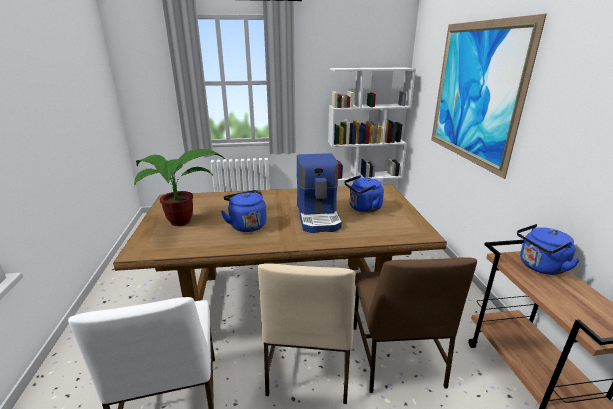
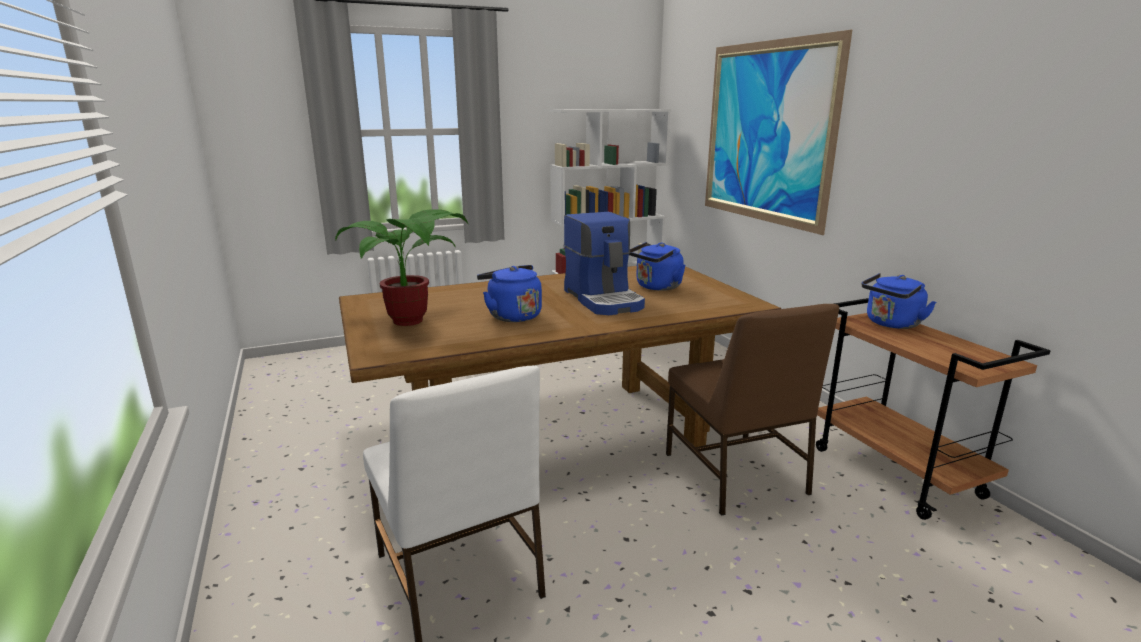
camera: 15 degrees left, 5 degrees down
(308, 364) = (627, 501): beige chair -> none

